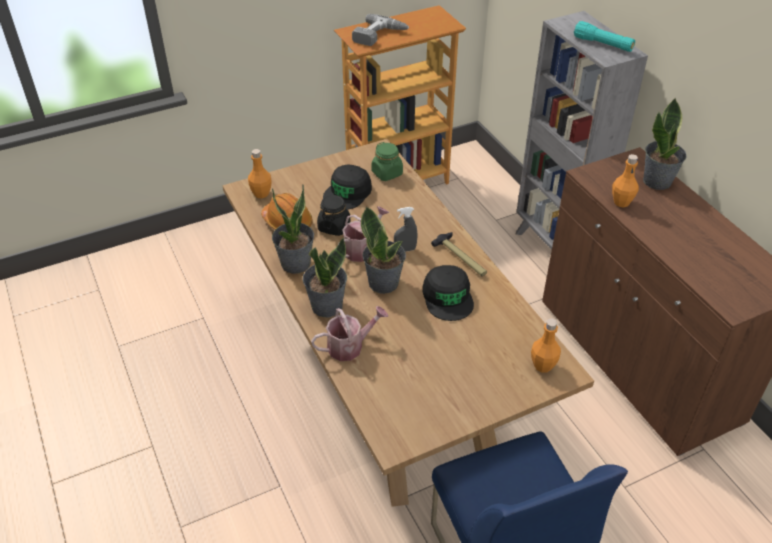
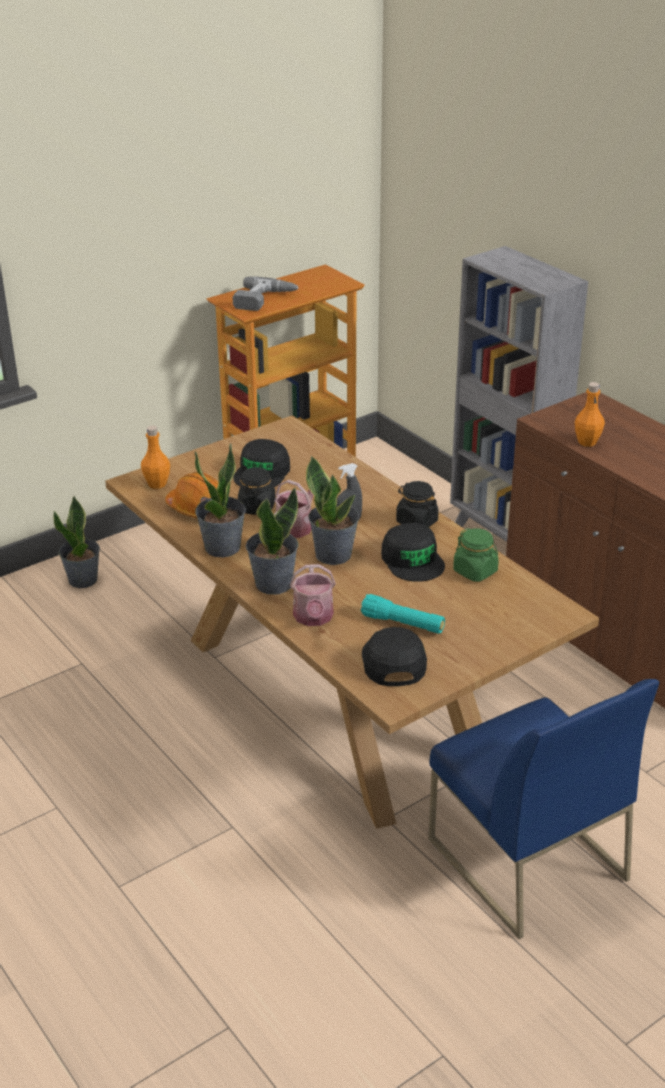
camera: 10 degrees left, 10 degrees down
(350, 346) = (313, 618): watering can -> watering can turned 120 degrees clockwise
(387, 173) = (303, 449): green jar -> green jar (475, 571)
(404, 402) = (393, 661): none -> black cap
(461, 258) = (416, 522): hammer -> black jar
(543, 365) = (538, 610): orange bottle -> none
(603, 44) = (536, 275): turquoise flashlight -> turquoise flashlight (402, 623)
(657, 181) = (621, 419): potted plant -> potted plant (83, 580)

